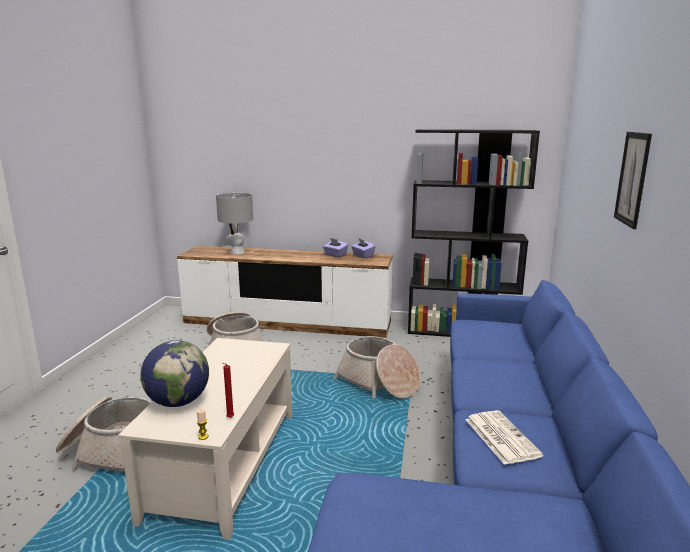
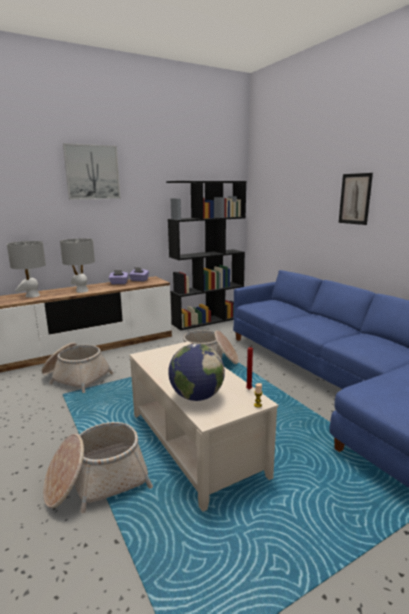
camera: 40 degrees left, 0 degrees up
(284, 256) = (82, 291): none -> grey table lamp
(322, 118) = (92, 172): none -> picture
(500, 437) = (368, 345): newspaper -> none

